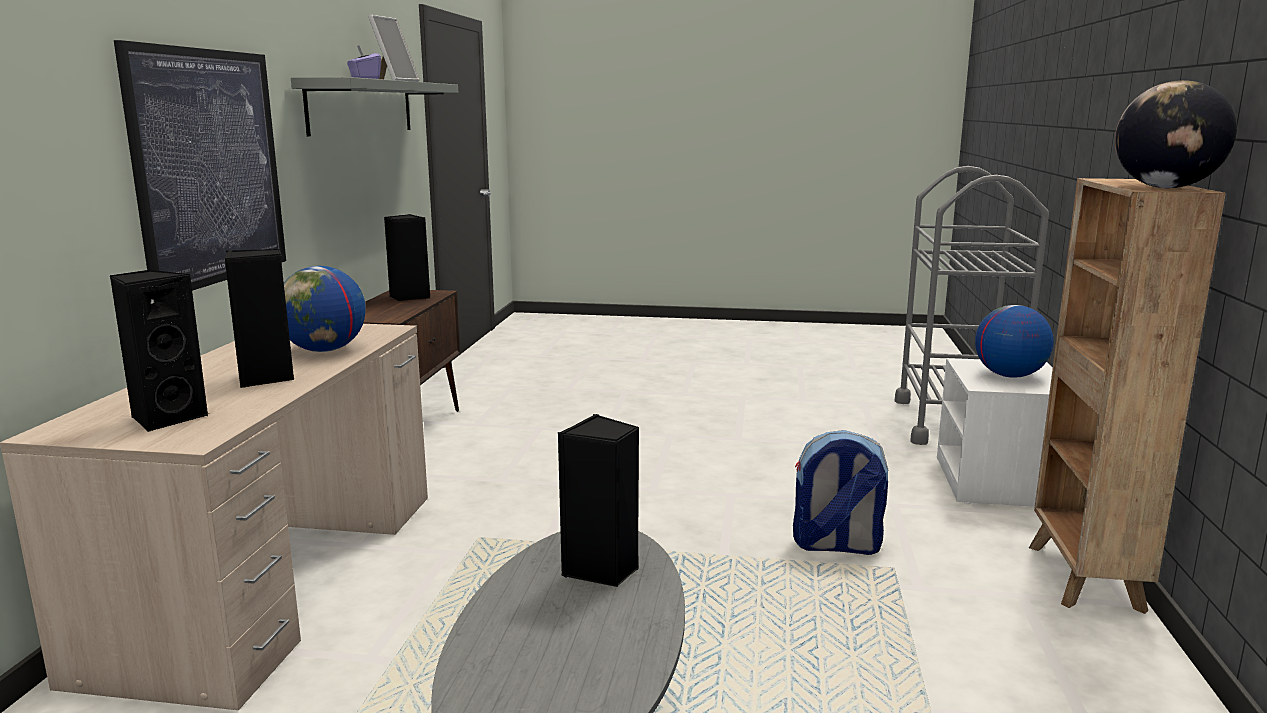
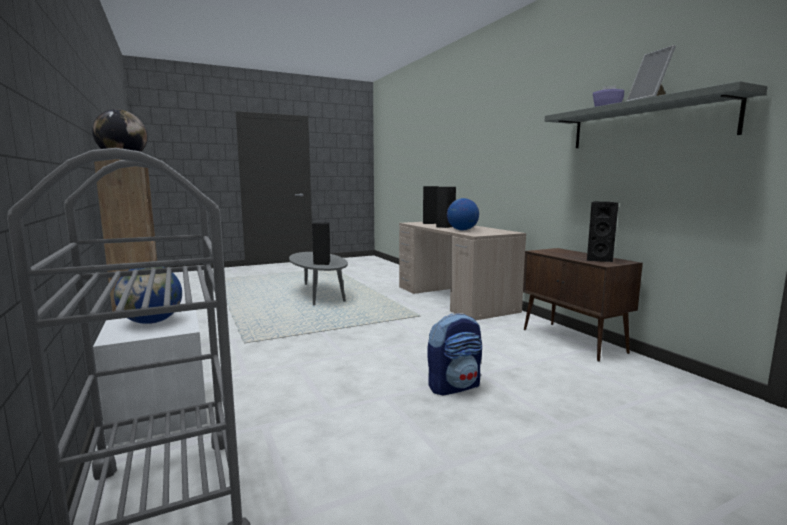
camera: 145 degrees right, 5 degrees down
(210, 167) = (513, 163): picture -> none
(836, 545) = (274, 345): backpack -> backpack (454, 386)

